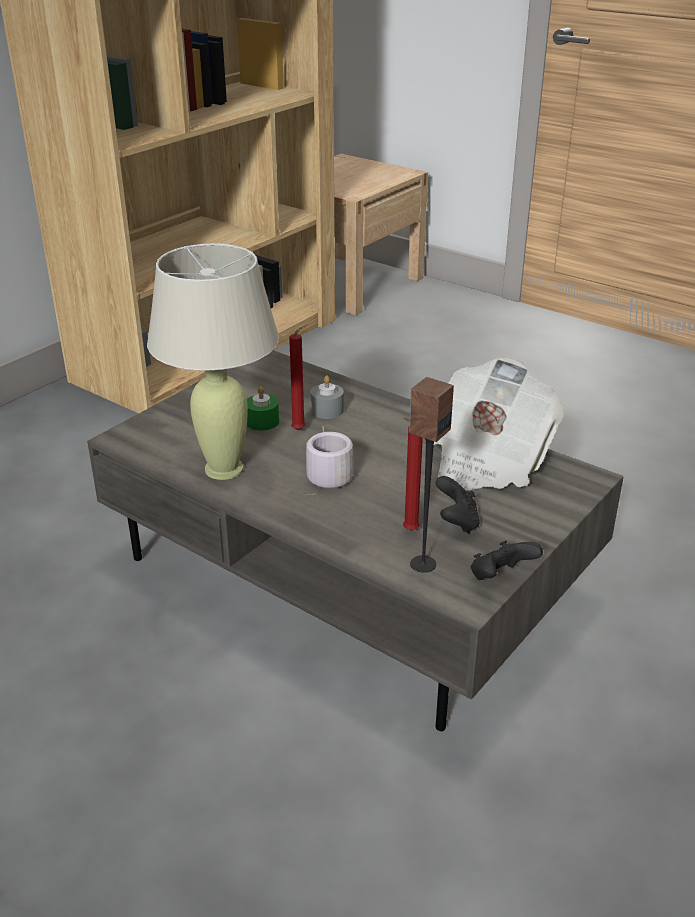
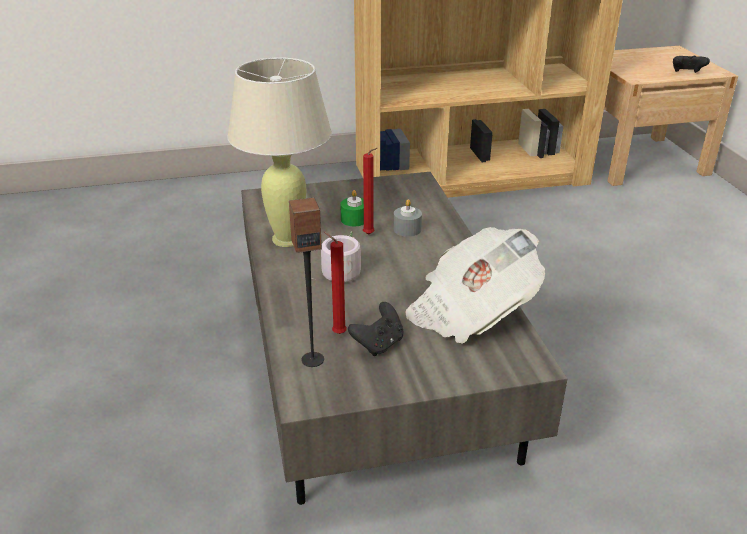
camera: 40 degrees right, 0 degrees up
(500, 578) = (348, 398): black game controller -> black game controller (686, 73)

